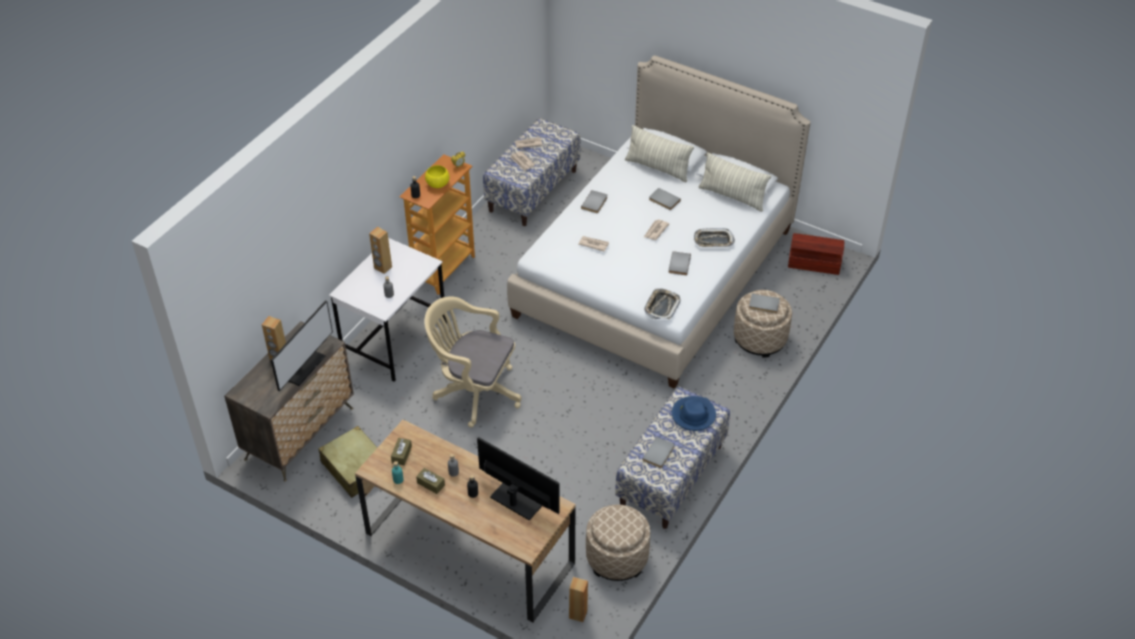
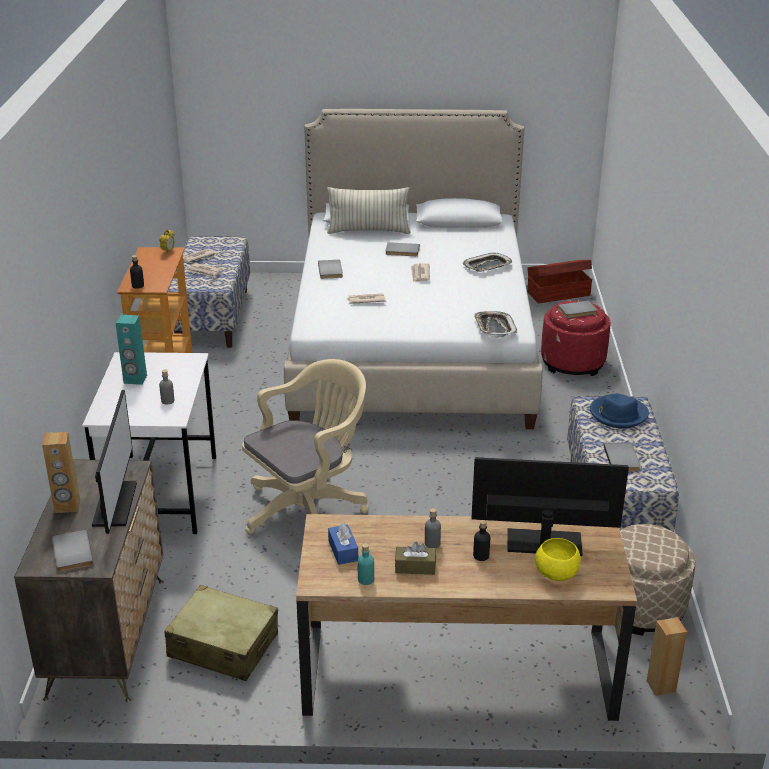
camera: 30 degrees left, 15 degrees down
(383, 268) = (135, 379): brown speaker -> turquoise speaker
(401, 454) = (343, 551): brown tissue box -> blue tissue box
(438, 184) = (157, 270): yellow bowl -> yellow bowl (556, 573)
(473, 391) = (309, 509): beige office chair -> beige office chair turned 150 degrees clockwise
(678, 264) = (472, 292): grey book -> grey book (70, 553)
(732, 196) = (467, 232): pillow -> none
(760, 338) = (572, 362): beige ottoman -> red ottoman

